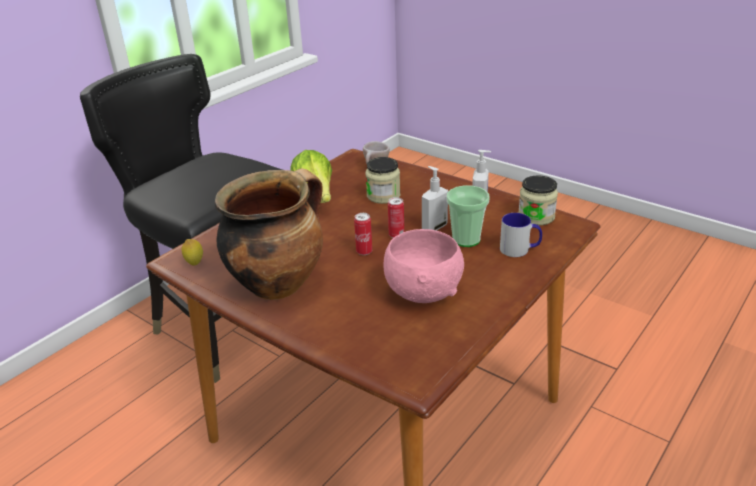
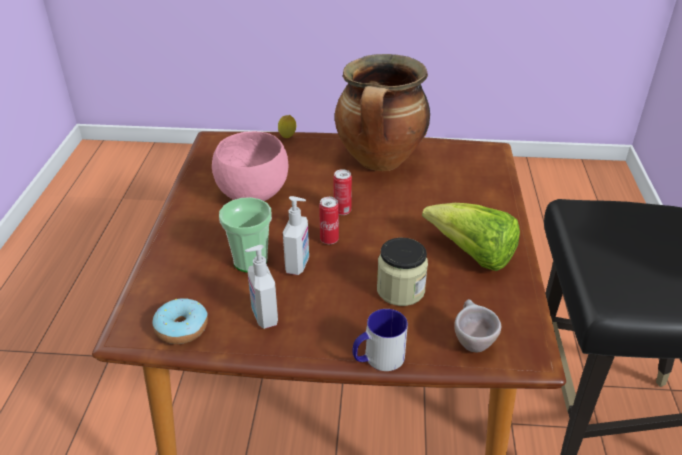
camera: 145 degrees right, 5 degrees up
(195, 263) = (471, 153): lemon -> lemon (287, 138)
(520, 249) = (183, 269): mug -> mug (378, 359)
(536, 216) = (182, 328): jar -> donut

